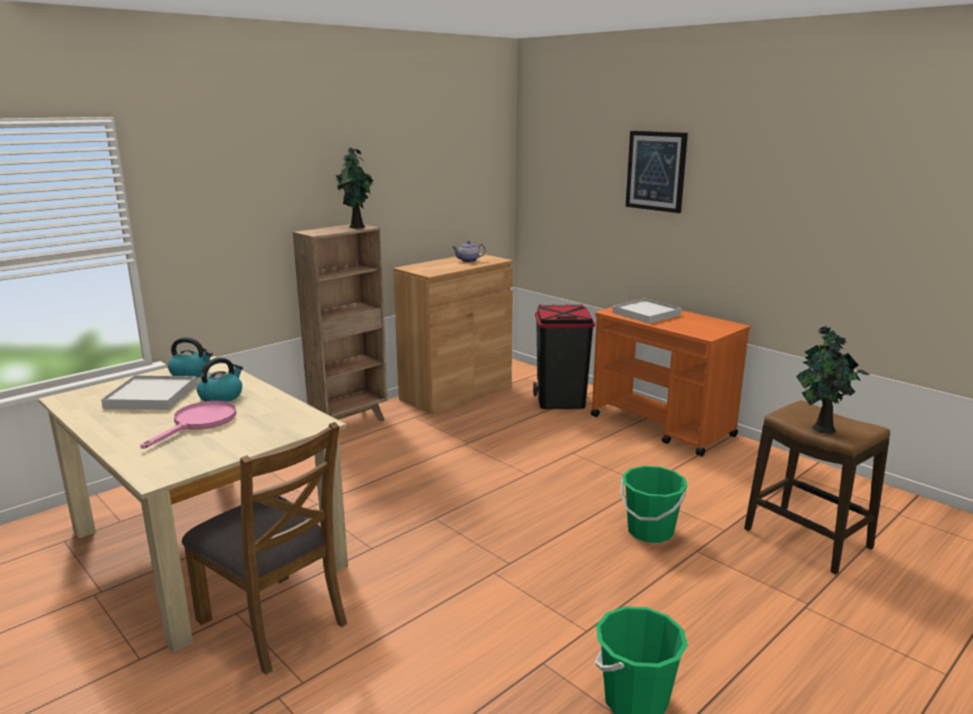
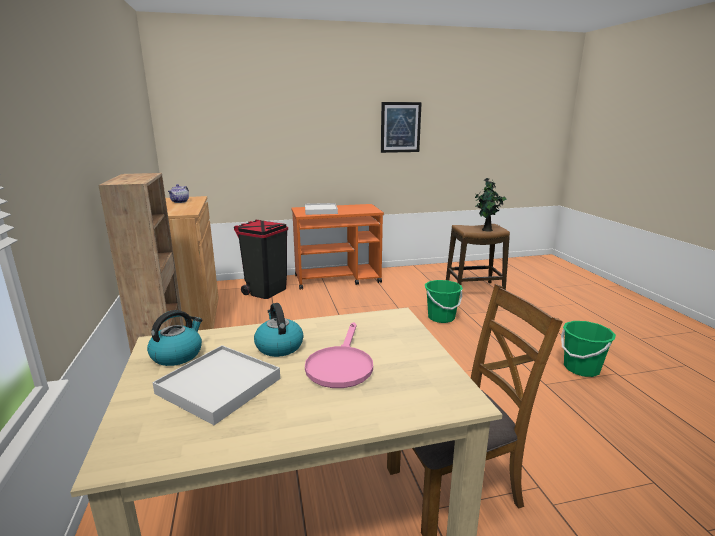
camera: 60 degrees left, 0 degrees up
(199, 423) = (340, 365): pink frying pan -> pink frying pan turned 135 degrees counterclockwise
(357, 227) = (143, 174): potted plant -> none
(656, 171) = (293, 118): picture -> picture (400, 127)

